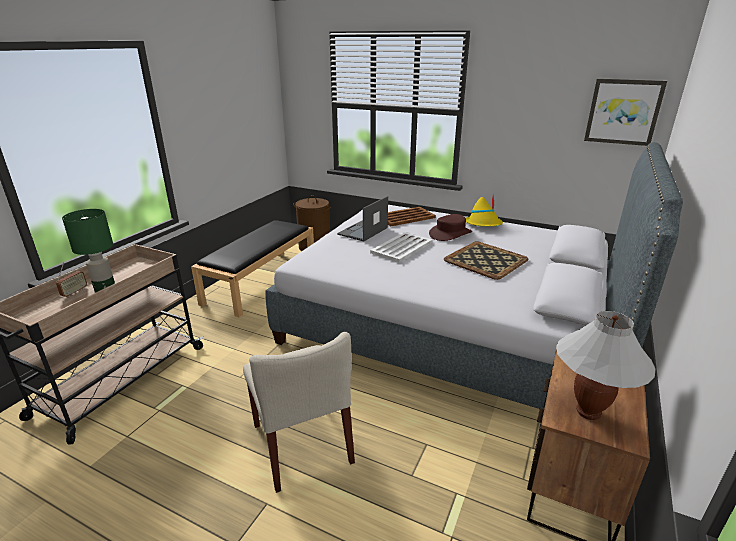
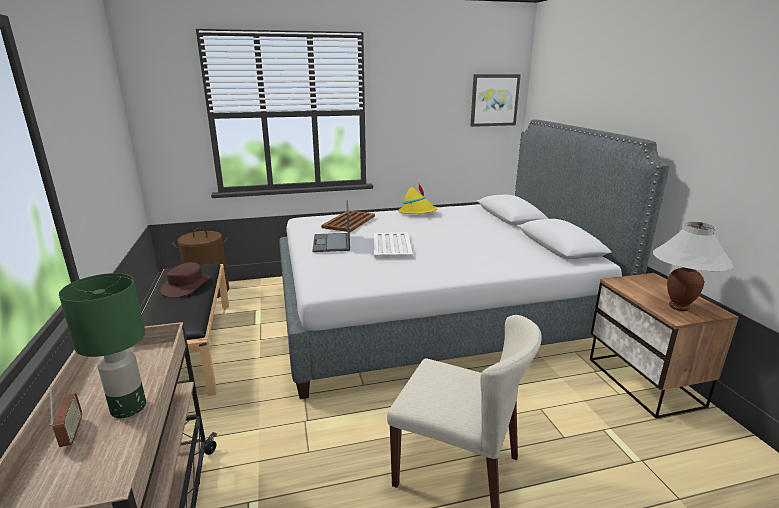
camera: 40 degrees left, 5 degrees down
(450, 233) = (408, 225): brown hat -> brown hat (186, 286)
(486, 260) = (469, 236): tray -> none

